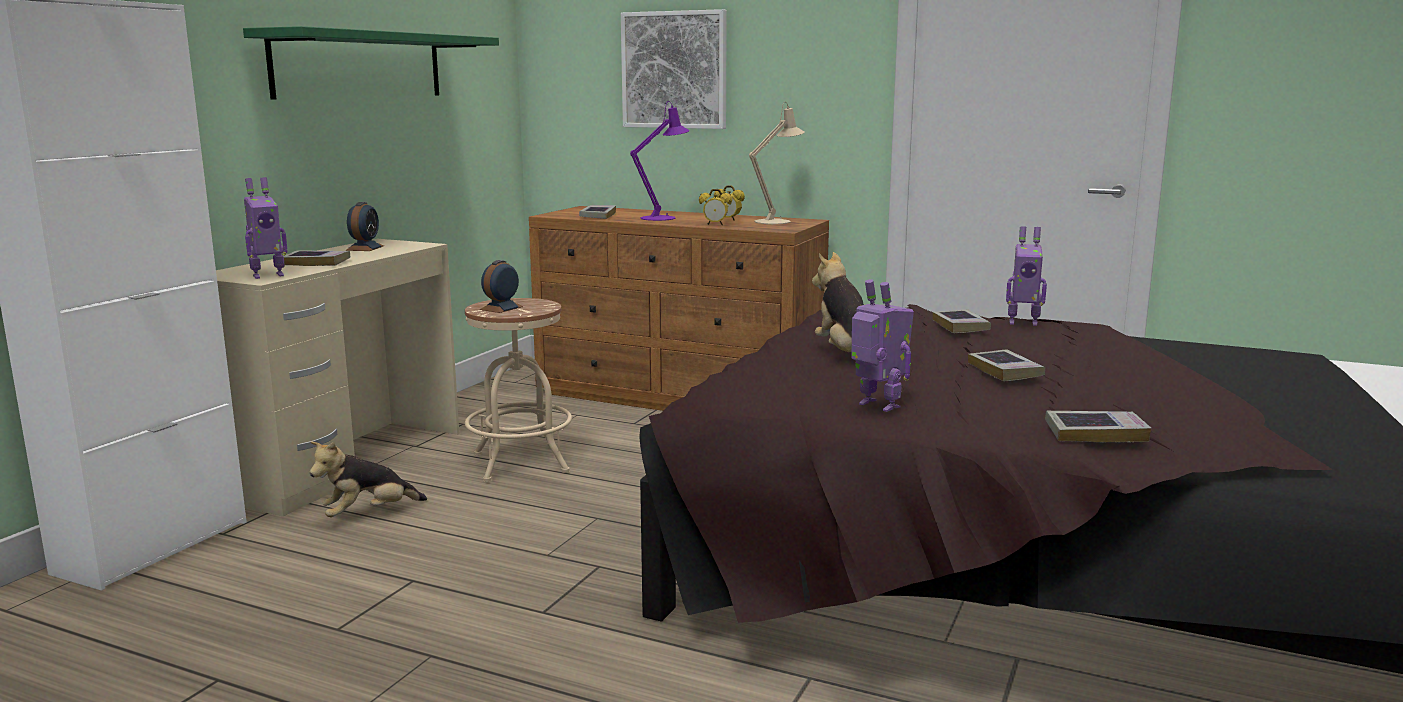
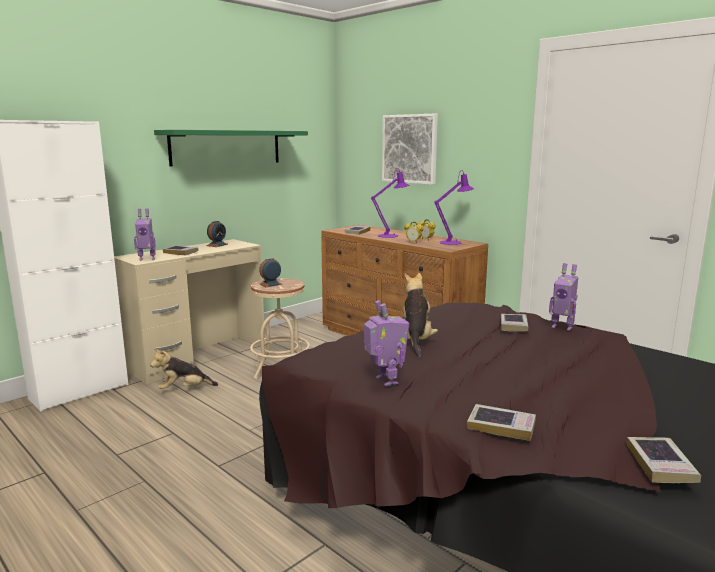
camera: 20 degrees right, 0 degrees up
(776, 221) = (453, 242): beige table lamp -> purple table lamp
(1005, 371) = (501, 365): book -> book (660, 464)

